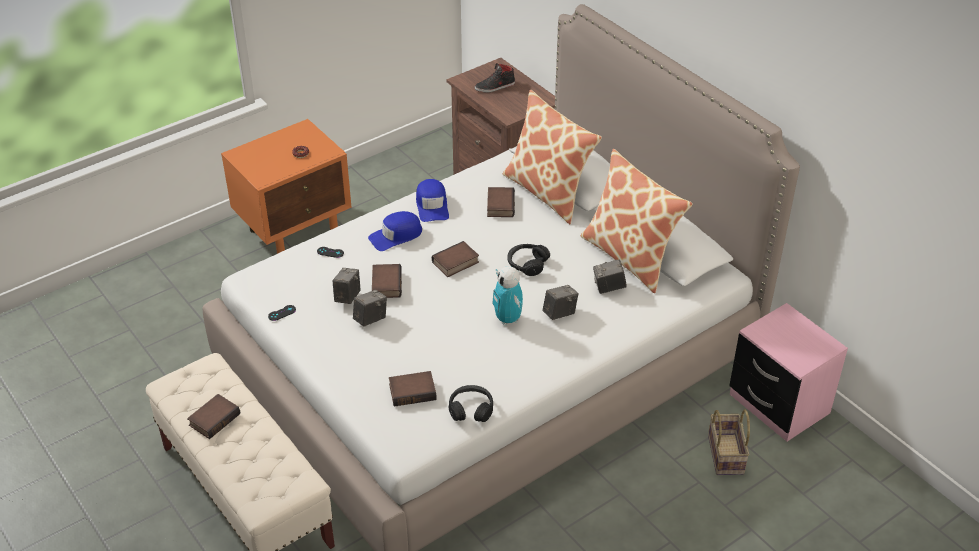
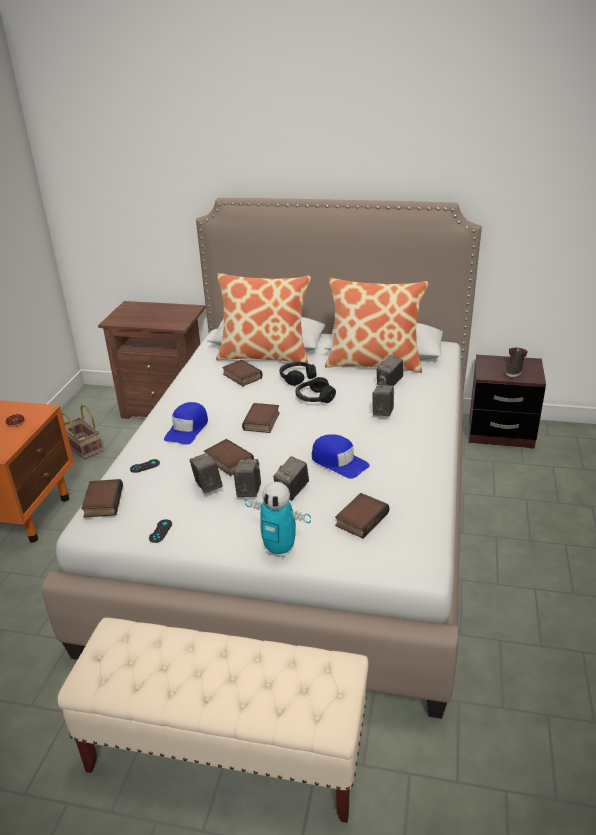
camera: 40 degrees left, 10 degrees down
(214, 418) = (180, 674): book -> book (102, 502)
(397, 339) = (292, 492): none -> camera
(432, 205) = (189, 399): blue cap -> blue cap (339, 462)
(471, 409) = (422, 503): black headphones -> black headphones (297, 378)
(495, 87) = (143, 315): black shoe -> black shoe (514, 370)
(508, 319) = (354, 434): toy robot -> toy robot (279, 549)
(724, 453) = (515, 475): basket -> basket (82, 448)
(778, 404) = (500, 432): pink nightstand -> brown nightstand

